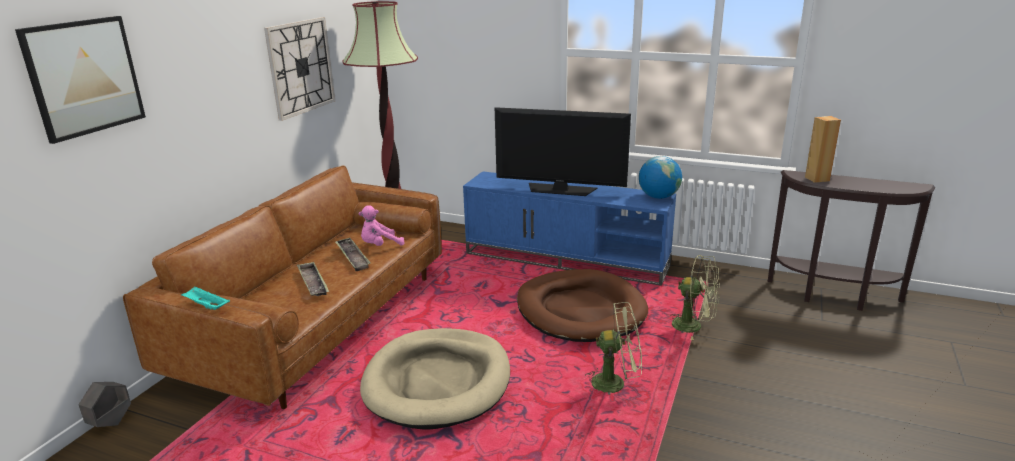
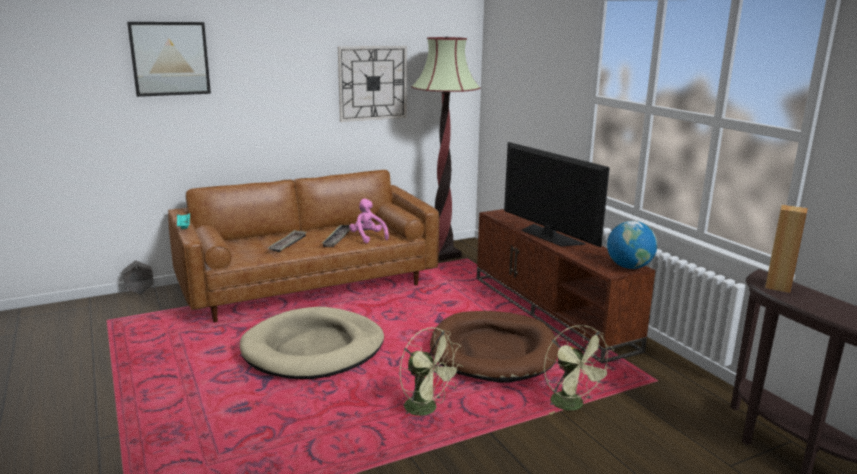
camera: 40 degrees right, 5 degrees down
(380, 246) = (368, 237): pink plush toy -> pink plush toy turned 45 degrees clockwise
(567, 259) = (552, 312): blue tv stand -> brown tv stand

